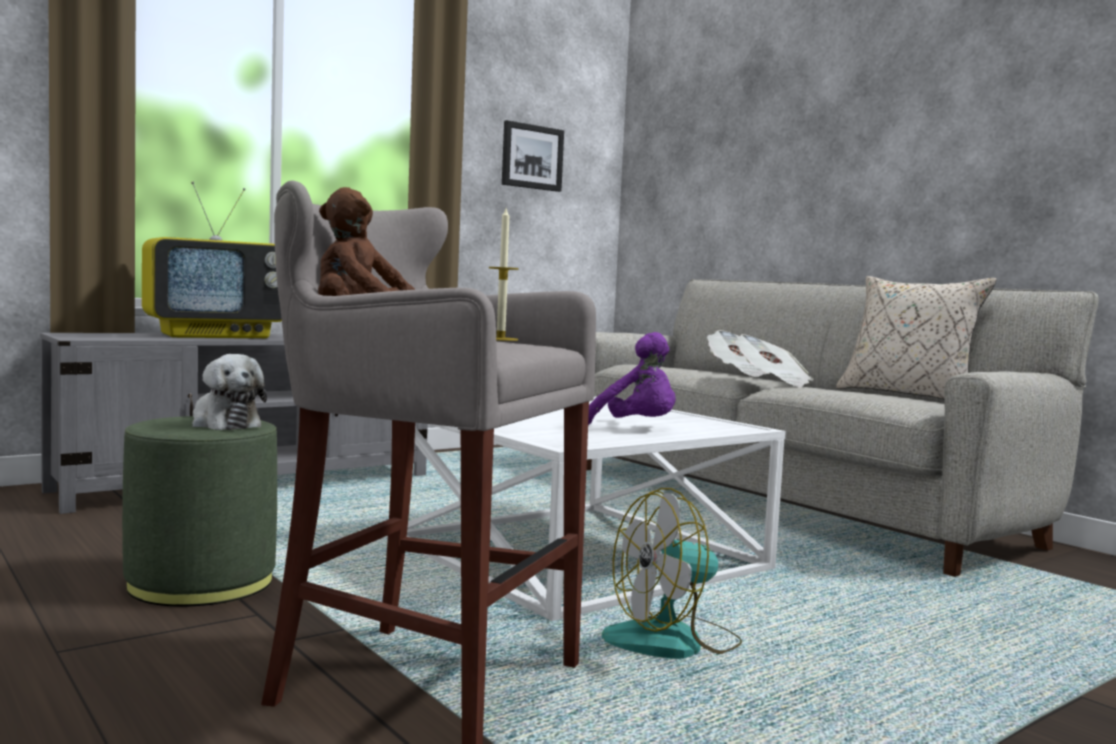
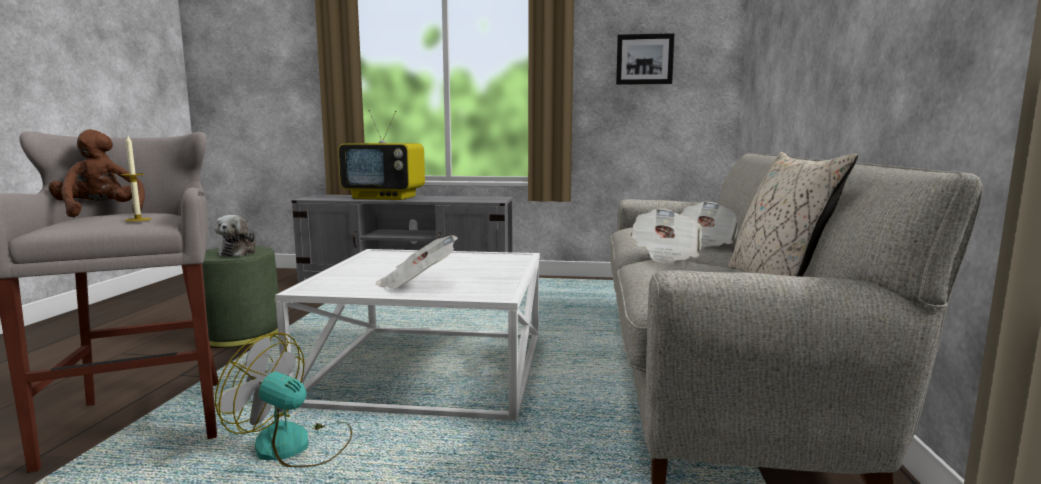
camera: 45 degrees right, 5 degrees up
(636, 428) = (417, 283): purple plush toy -> newspaper

